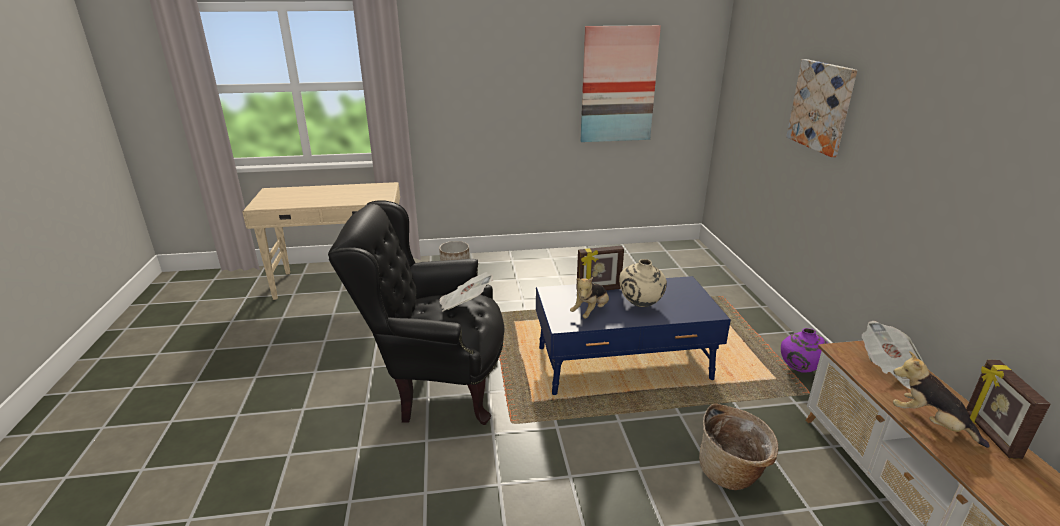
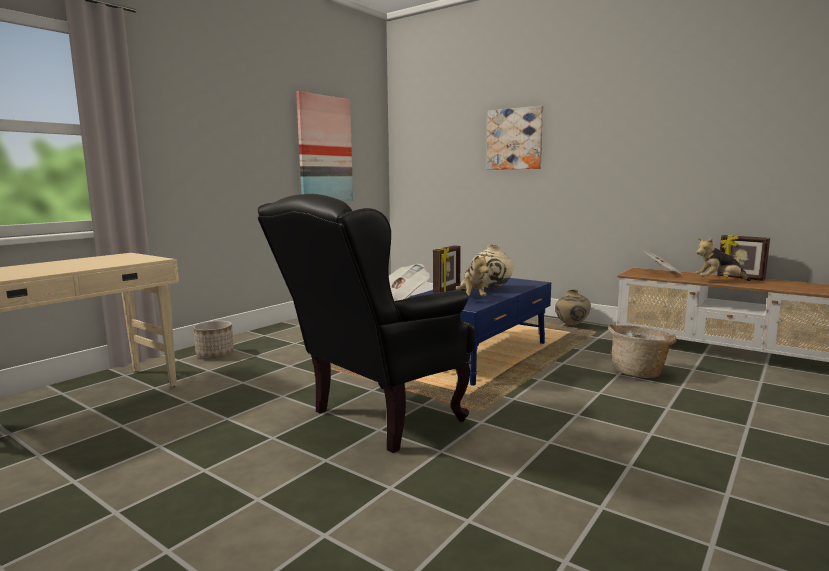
camera: 45 degrees left, 15 degrees down
(799, 370) = (571, 326): purple vase -> beige vase

